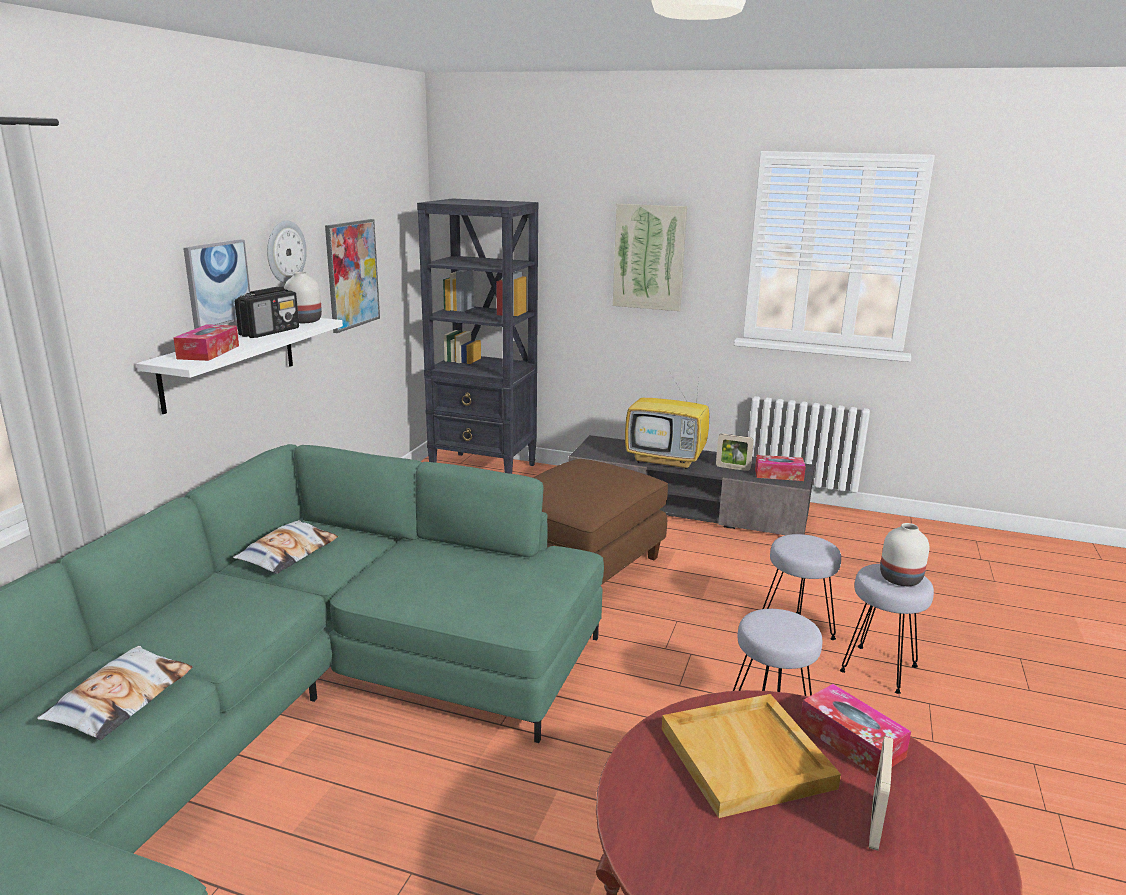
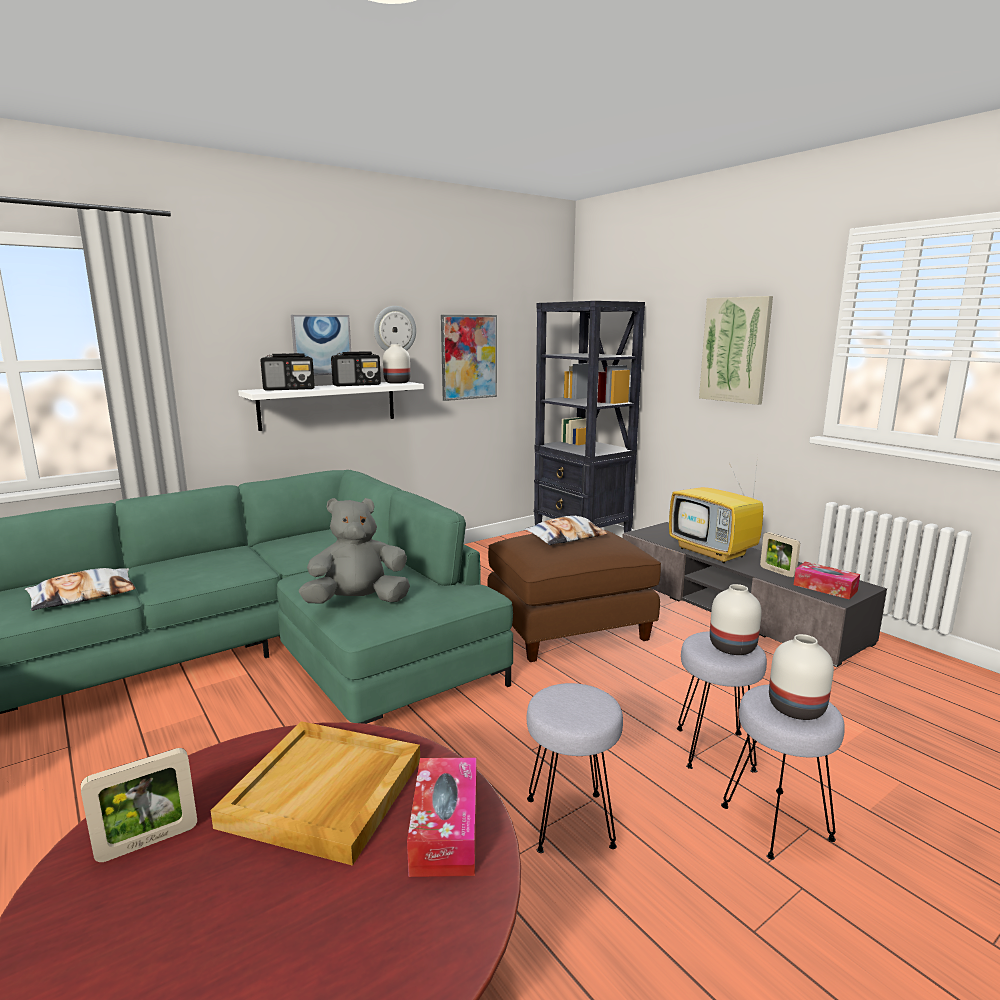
camera: 35 degrees right, 5 degrees down
(208, 352) = (289, 389): tissue box -> radio
(288, 553) = (297, 544): pillow -> pillow (566, 537)
(478, 599) = (358, 602): none -> grey plush toy
(813, 546) = (731, 648): none -> white vase
(875, 823) = (326, 919): picture frame -> picture frame (148, 842)

